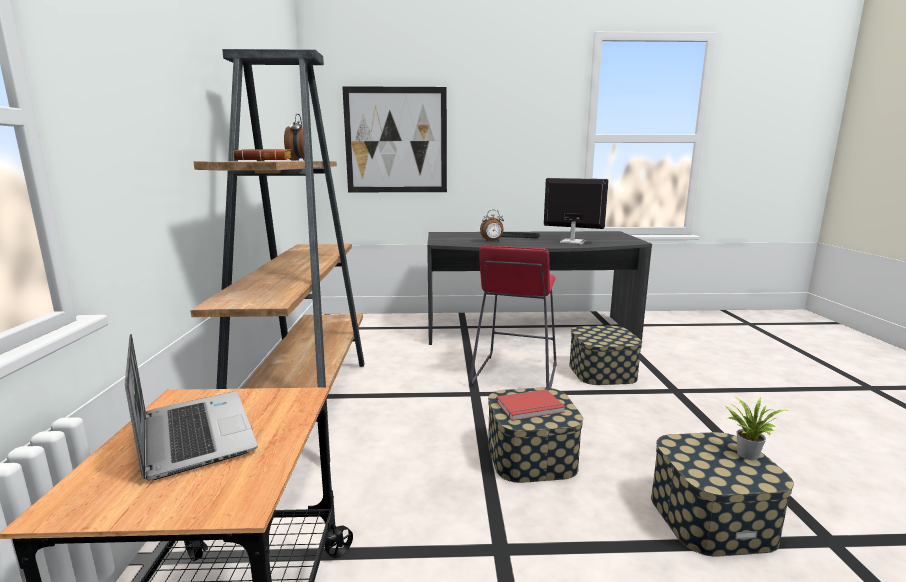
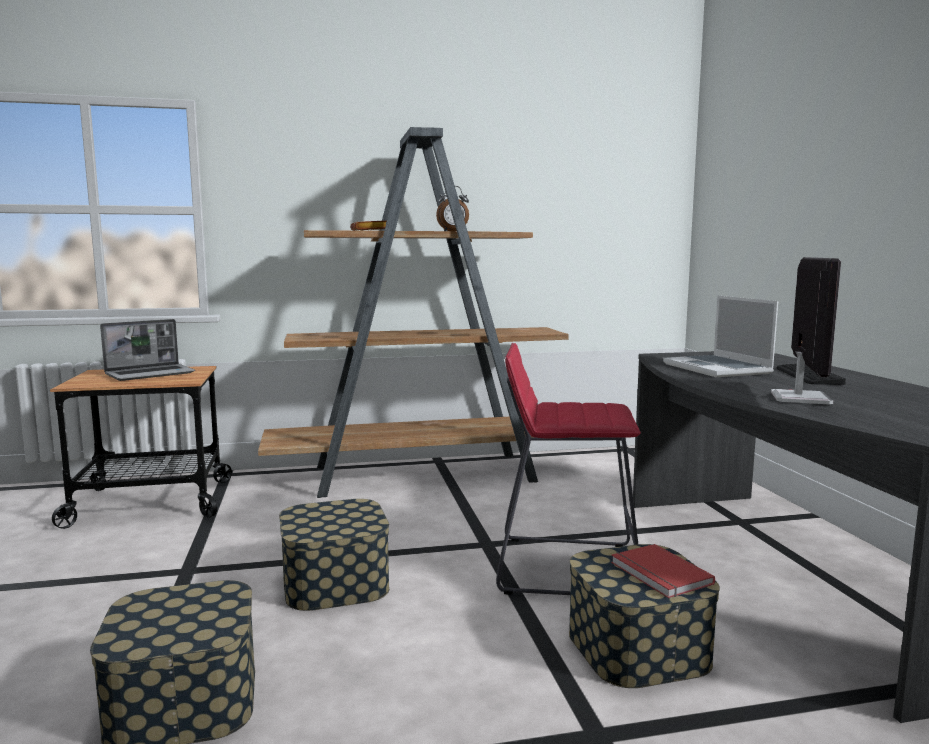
camera: 80 degrees right, 5 degrees down
(396, 140) = (766, 200): picture -> none
(492, 241) = (718, 369): alarm clock -> laptop
(531, 408) = (330, 517): red book -> red book (659, 574)
(746, 453) = (184, 639): potted plant -> none

